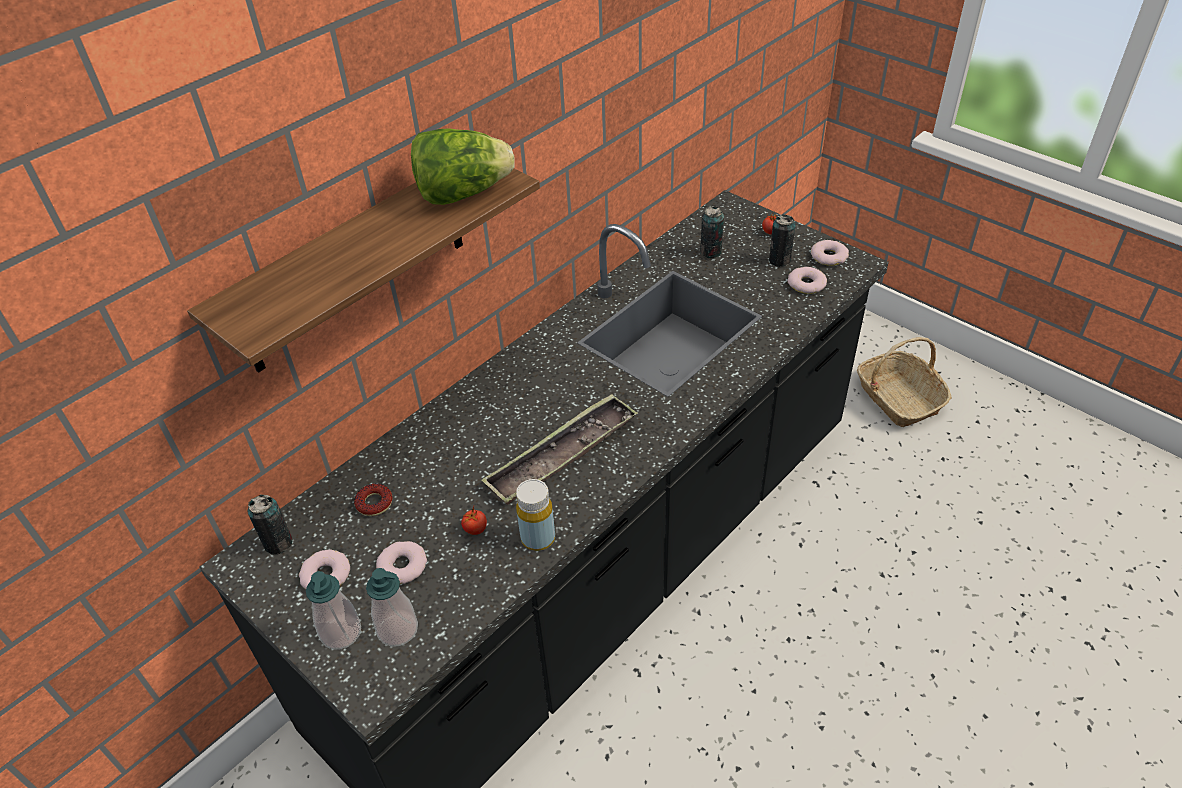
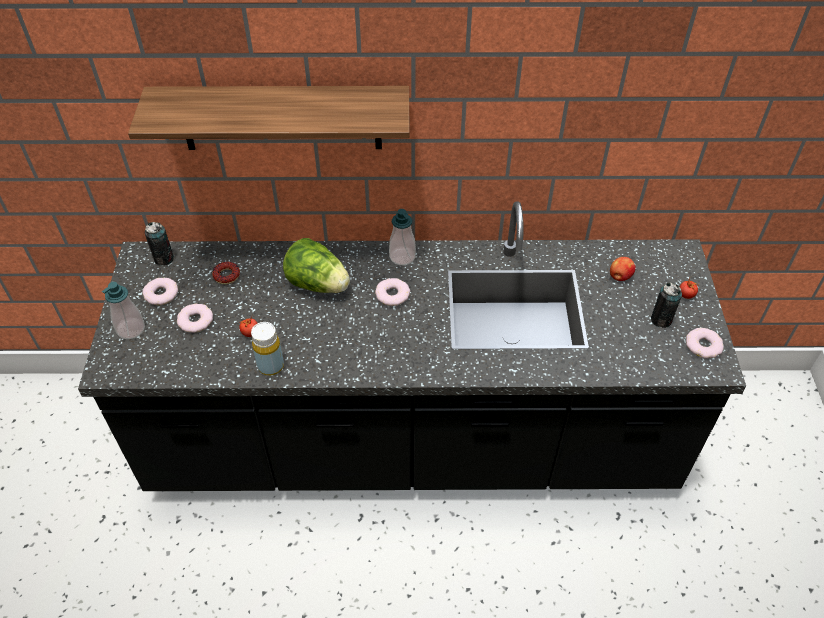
camera: 45 degrees right, 5 degrees up
(397, 629) = (153, 351): soap dispenser -> soap dispenser (402, 256)
(463, 194) = (356, 111): lettuce -> lettuce (318, 284)
(562, 455) = (345, 331): tray -> none
(710, 252) = (619, 277): can -> apple
(806, 284) = (654, 351): donut -> donut (392, 294)
(898, 398) = (766, 516): basket -> none

